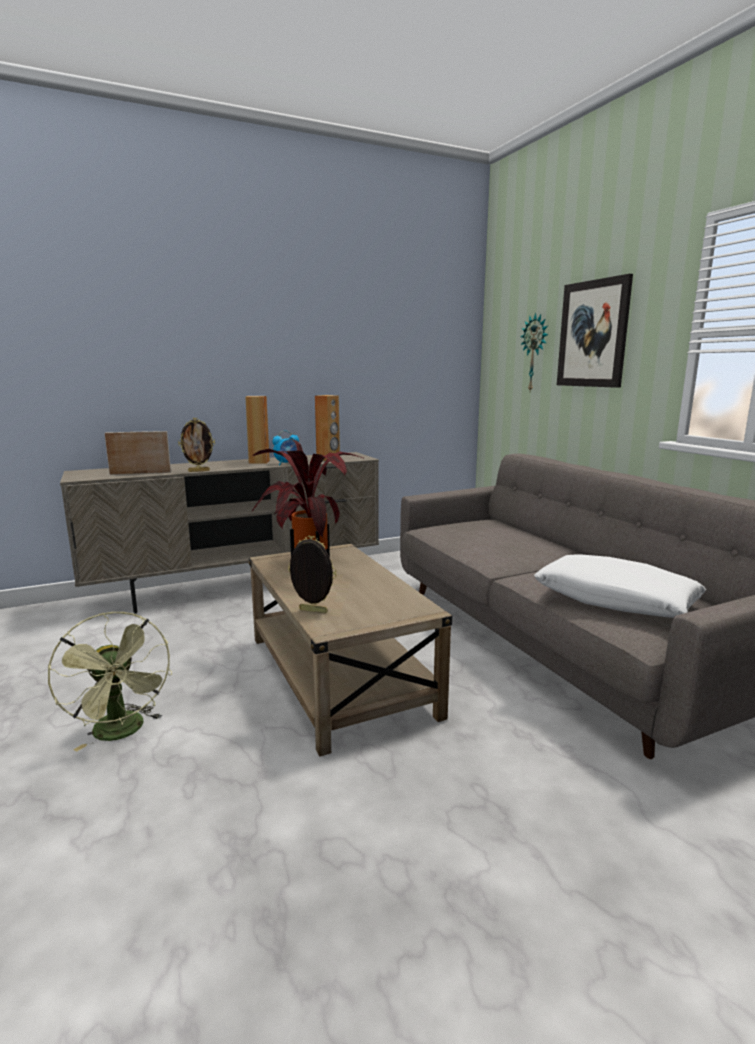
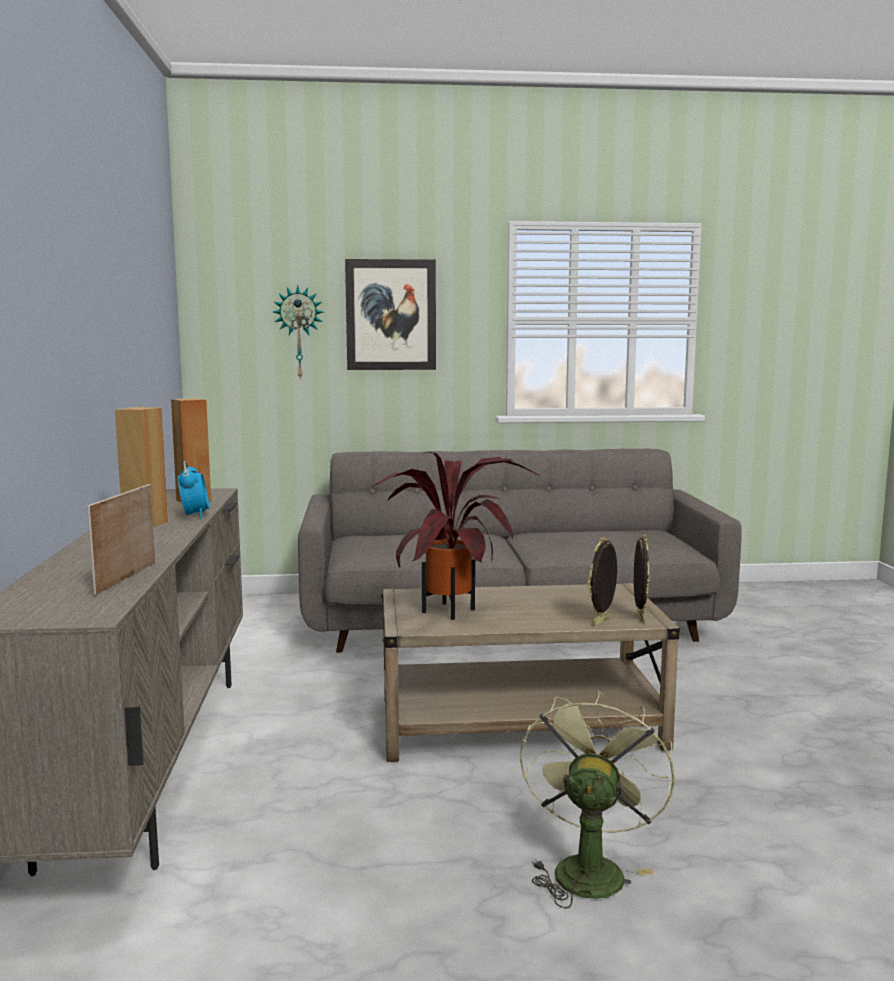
camera: 70 degrees left, 5 degrees down
(123, 732) = (588, 868): green fan -> green fan turned 60 degrees counterclockwise
(199, 471) = (172, 550): picture frame -> picture frame (639, 618)
(615, 600) = (622, 543): white pillow -> none

